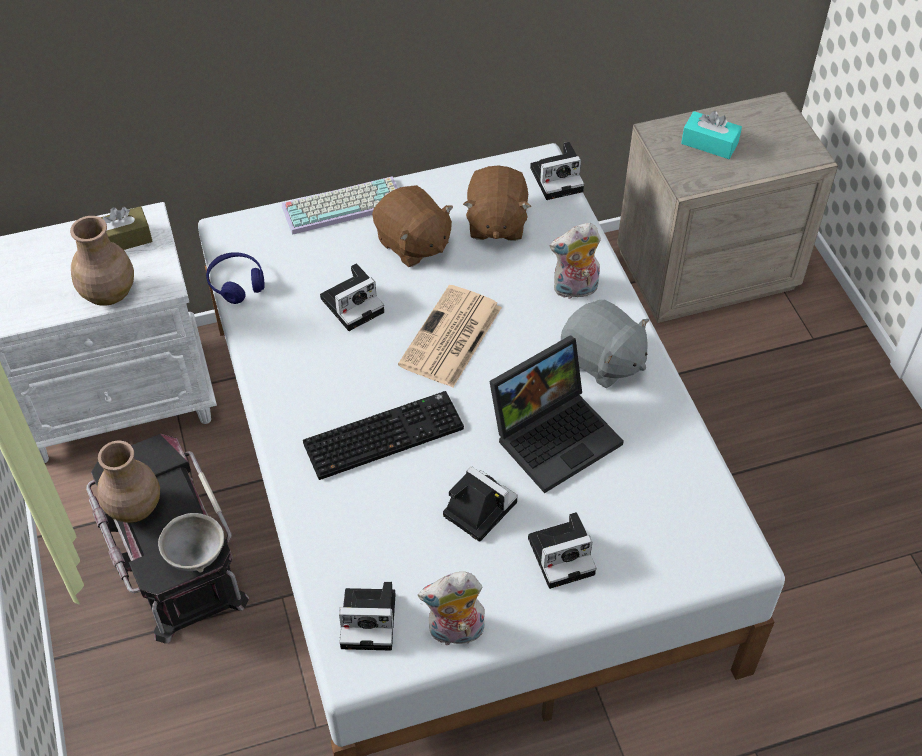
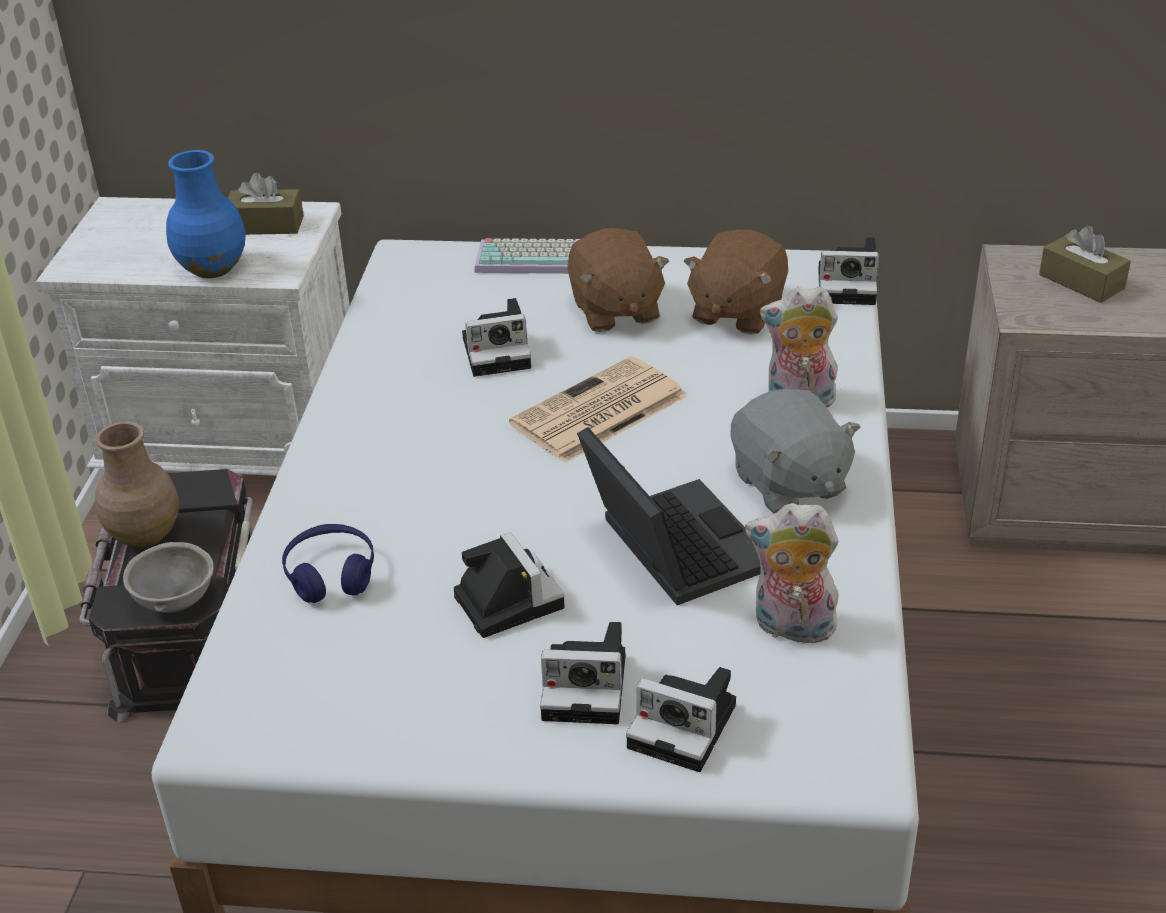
camera: 25 degrees right, 15 degrees down
(108, 294) = (211, 268): brown vase -> blue vase
(236, 283) = (375, 303): blue headphones -> blue headphones (331, 574)
(371, 620) = (278, 683): camera -> camera (687, 726)
(384, 434) = (442, 489): keyboard -> none
(455, 633) = (376, 733): plush toy -> plush toy (791, 628)
(555, 433) = (670, 546): laptop -> laptop turned 105 degrees counterclockwise
(709, 143) = (1081, 282): turquoise tissue box -> brown tissue box

